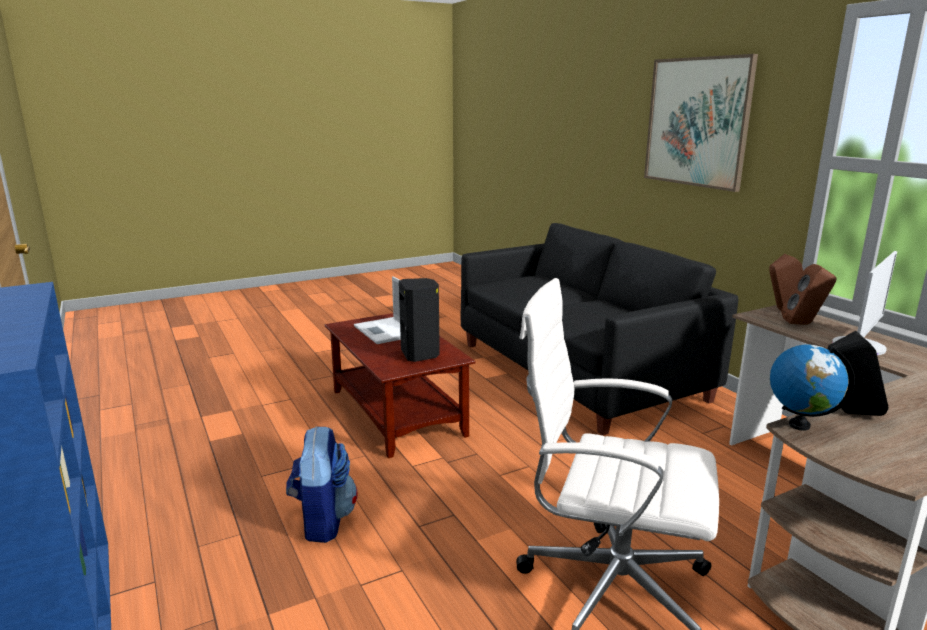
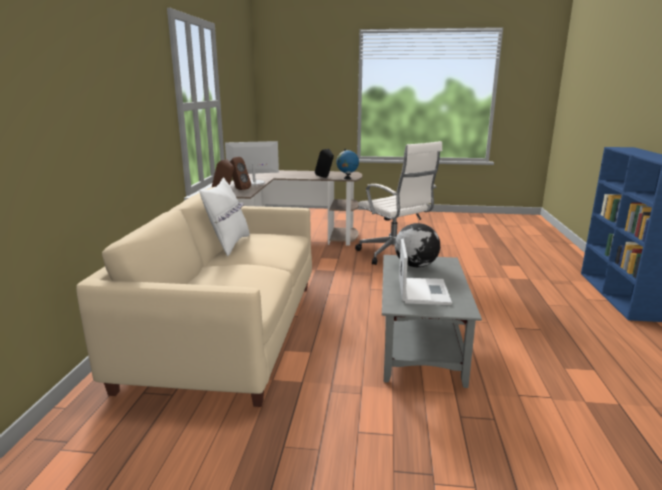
camera: 145 degrees left, 0 degrees up
(322, 521) = (501, 298): backpack -> none
(398, 413) = (419, 343): brown coffee table -> grey coffee table
(420, 354) = (415, 265): black speaker -> globe
(578, 371) = (228, 331): black sofa -> beige sofa
(621, 307) = (228, 245): none -> white pillow
(697, 122) = (120, 87): picture -> none

